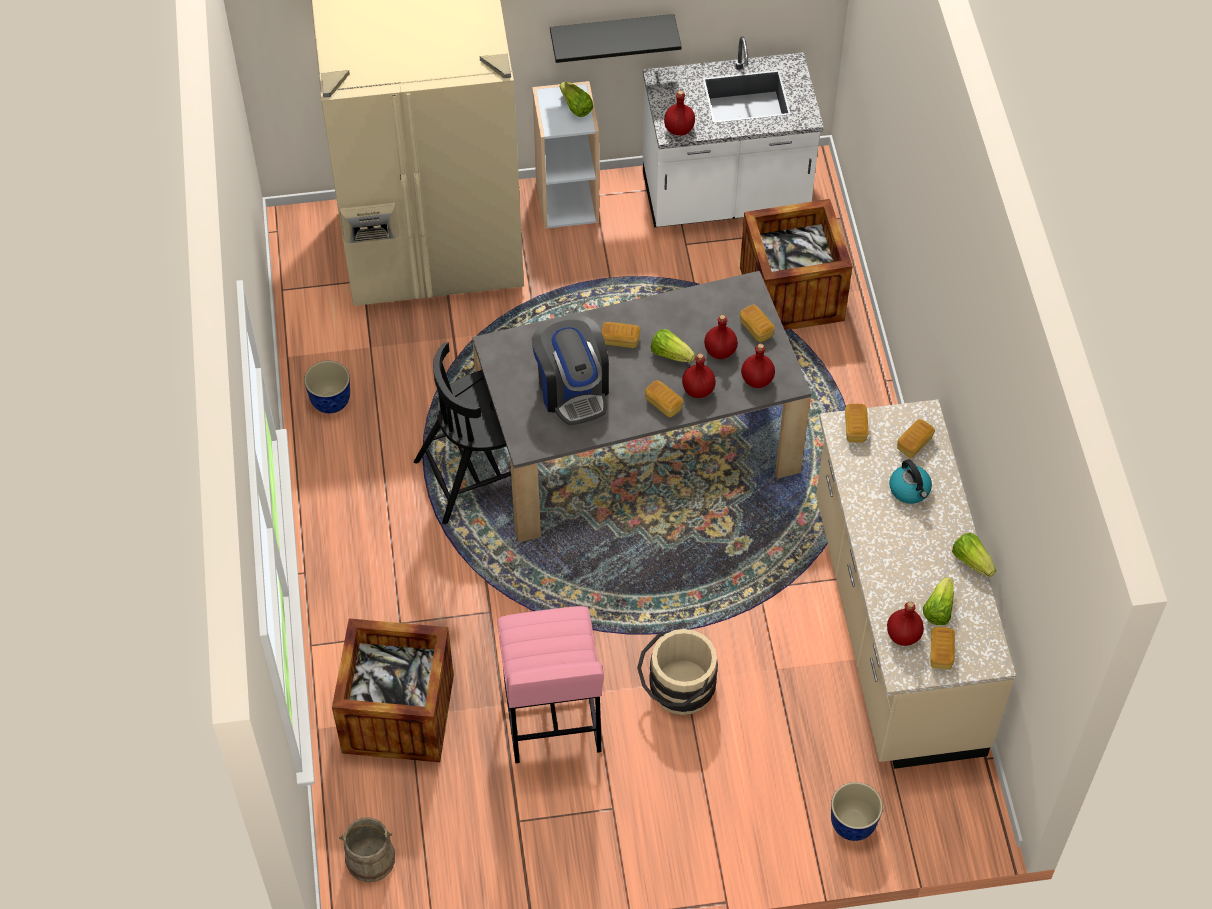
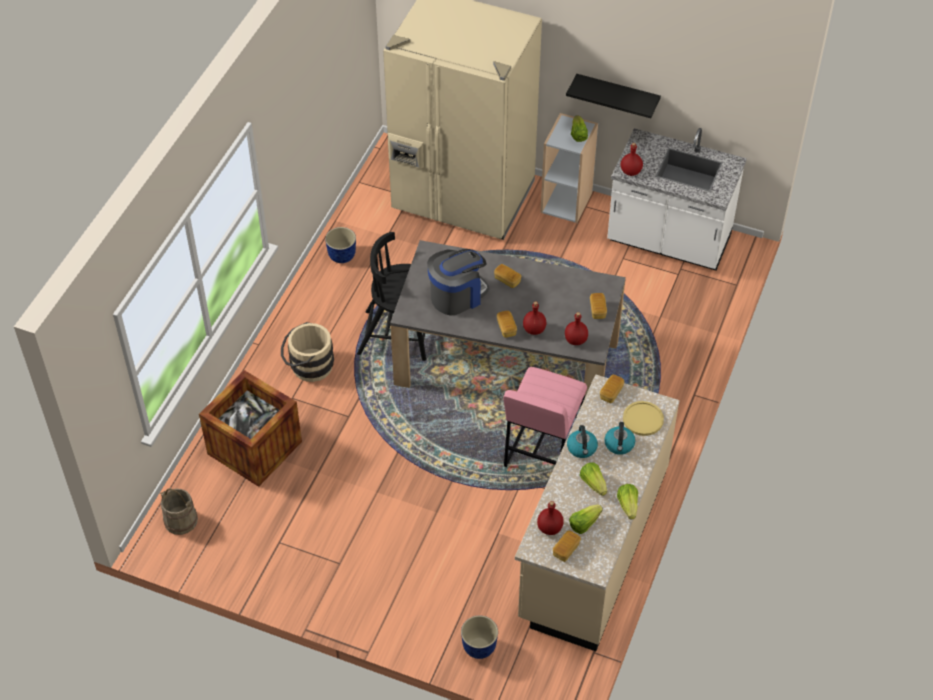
camera: 30 degrees right, 5 degrees down
(552, 718) = (341, 494): pink chair -> pink chair (541, 452)
(572, 389) = (457, 295): coffee machine -> coffee machine turned 135 degrees counterclockwise
(671, 354) = (532, 301): lettuce -> lettuce (593, 483)
(677, 691) = (427, 515): beige bucket -> beige bucket (308, 366)
(719, 351) = (564, 313): red bottle -> none
(791, 294) = (670, 316): crate -> none
(870, 516) = (582, 448): none -> kettle
(914, 444) = (643, 419): bread -> yellow plate

